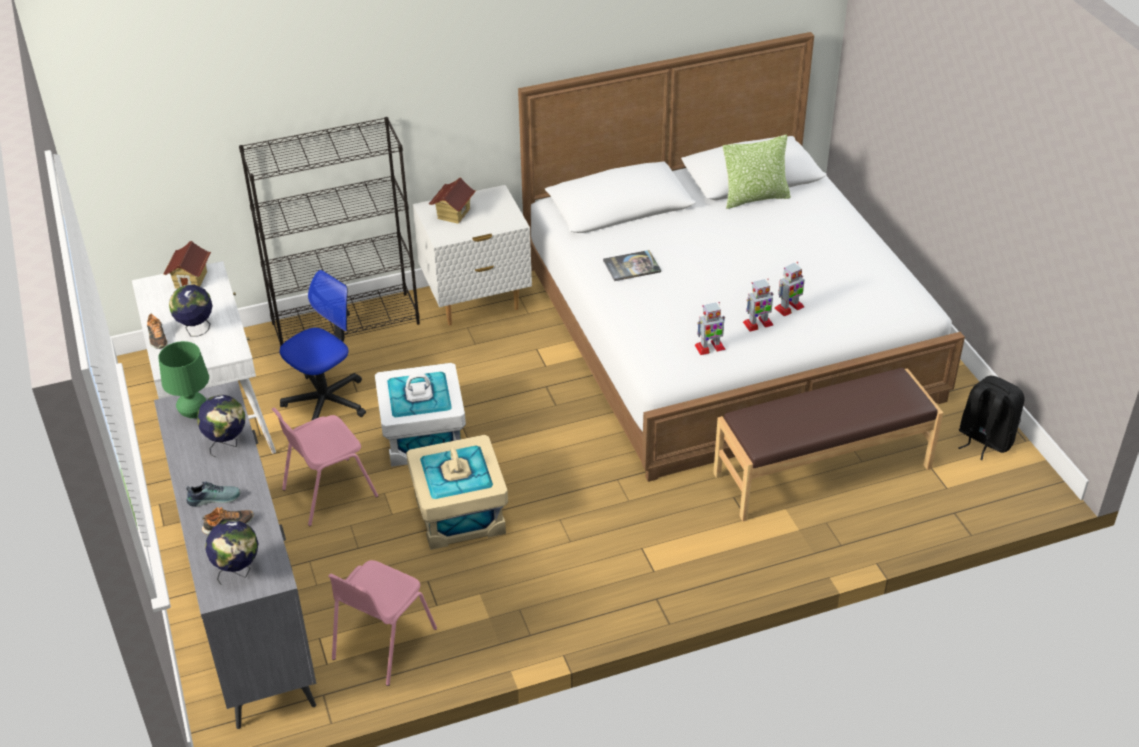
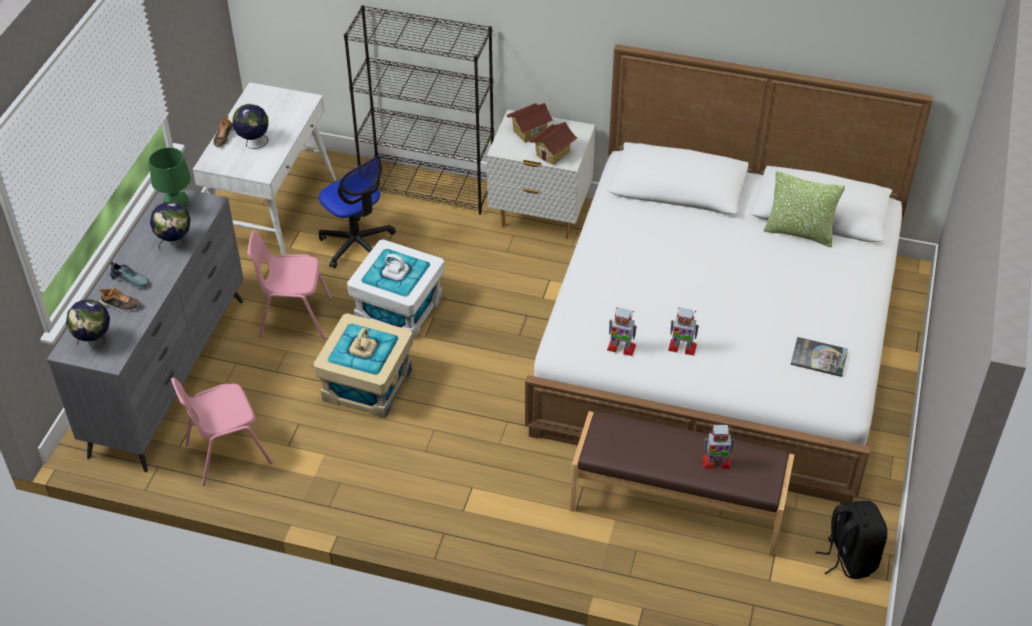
camera: 35 degrees right, 5 degrees up
(191, 280) = (287, 101): toy house -> toy house (553, 154)
(326, 401) = (357, 244): office chair -> office chair turned 60 degrees clockwise
(631, 266) = (629, 245): book -> book (819, 357)
(789, 308) = (723, 346): toy robot -> toy robot (716, 462)

